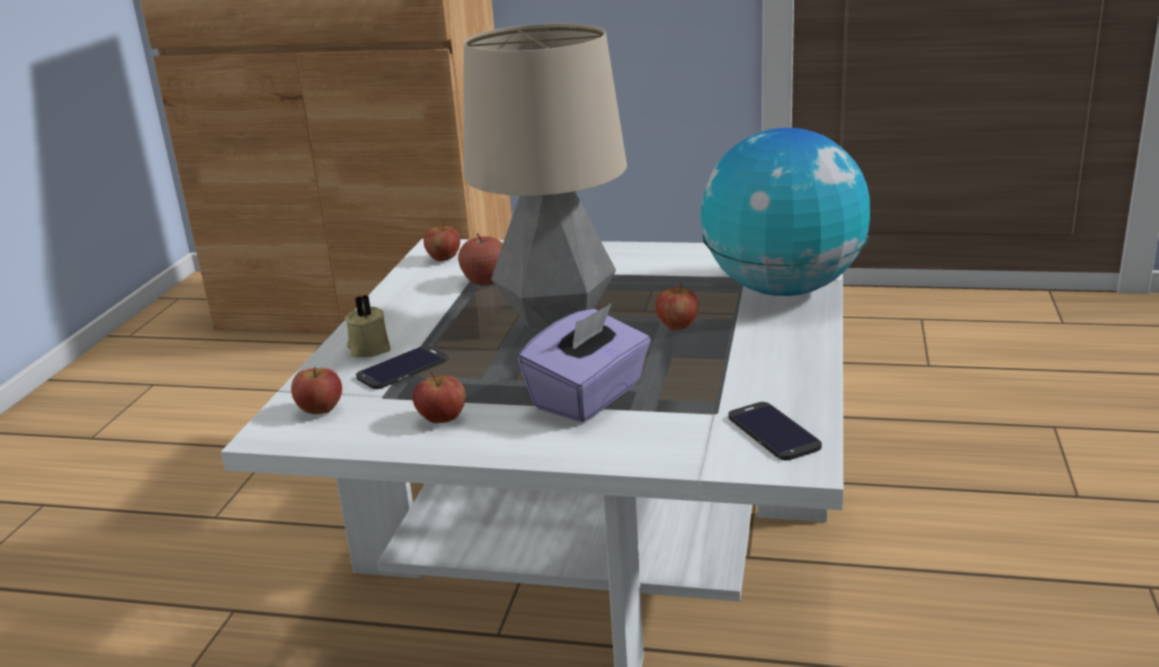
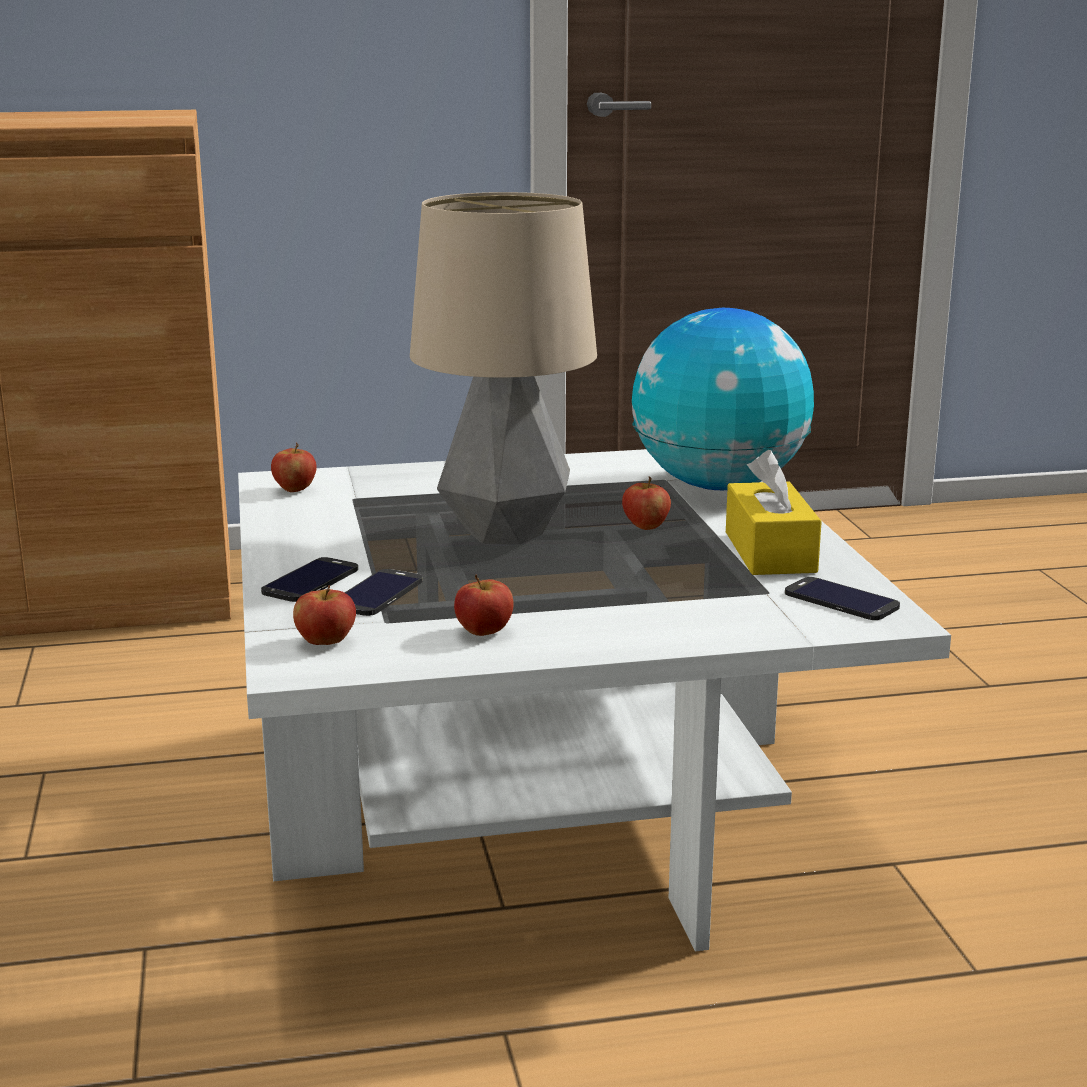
camera: 25 degrees left, 5 degrees down
(368, 349) = (311, 581): beige candle -> phone
(485, 281) = (376, 506): apple -> none
(589, 397) = (624, 594): purple tissue box -> none
(759, 368) = (770, 552): none -> yellow tissue box

